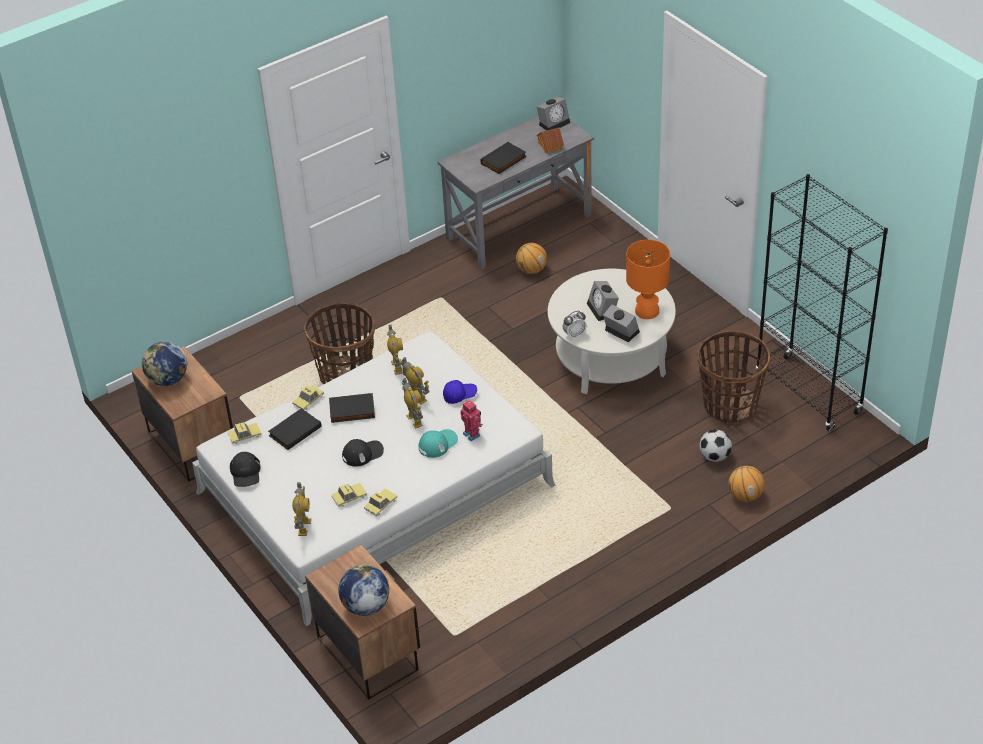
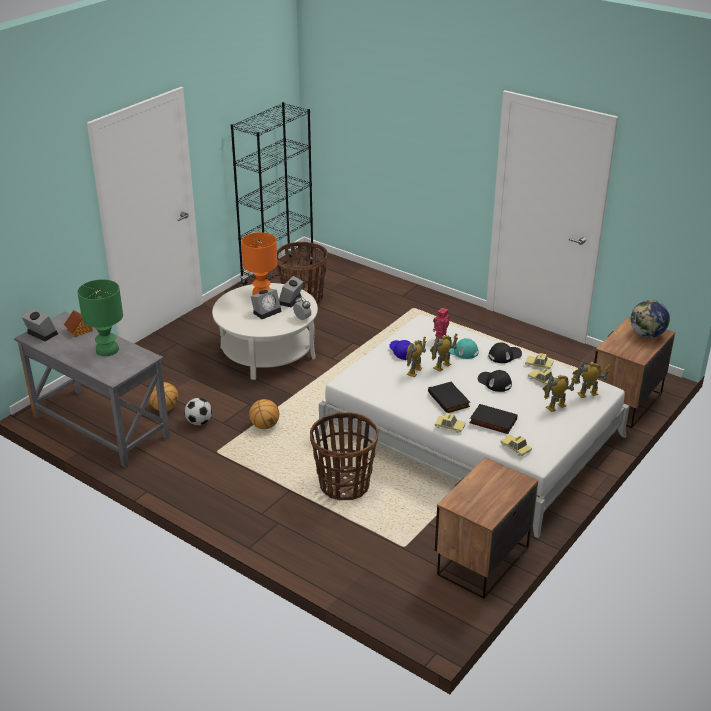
camera: 110 degrees left, 10 degrees down
(168, 380) = (490, 499): globe -> none
(245, 473) = (557, 435): black cap -> black cap (505, 355)
(397, 367) = (383, 389): toy robot -> toy robot (556, 407)
(504, 160) = (108, 350): black book -> green table lamp
(714, 456) = (356, 299): football -> football (199, 422)
(745, 495) = (386, 285): basketball -> basketball (264, 426)

